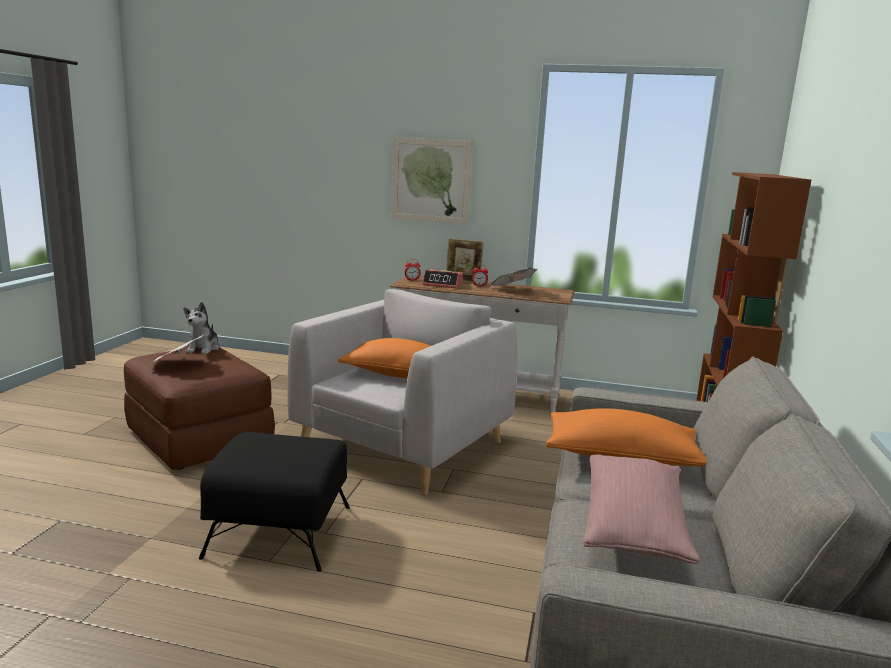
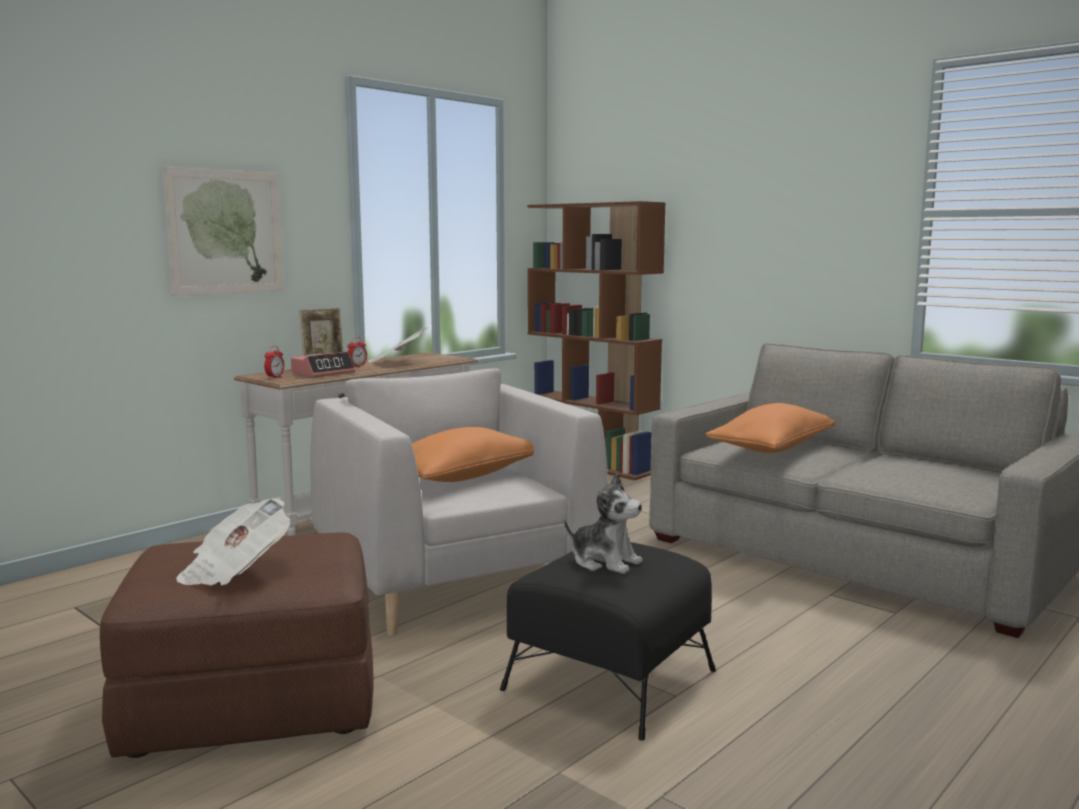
camera: 60 degrees left, 5 degrees down
(203, 348) = (175, 550): plush toy -> plush toy (604, 562)
(633, 526) = (892, 468): pink pillow -> none

